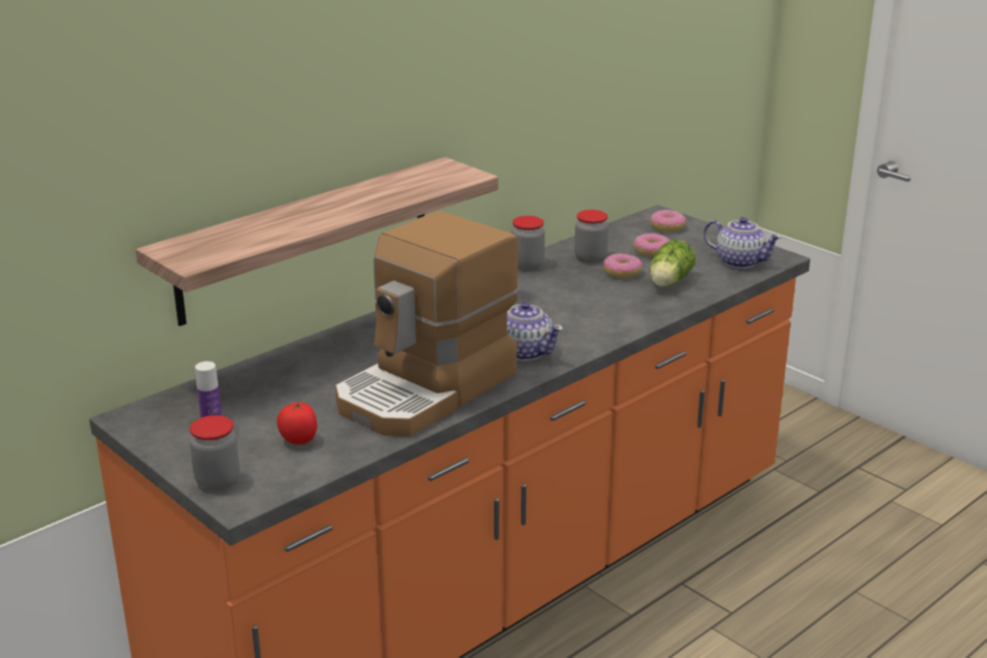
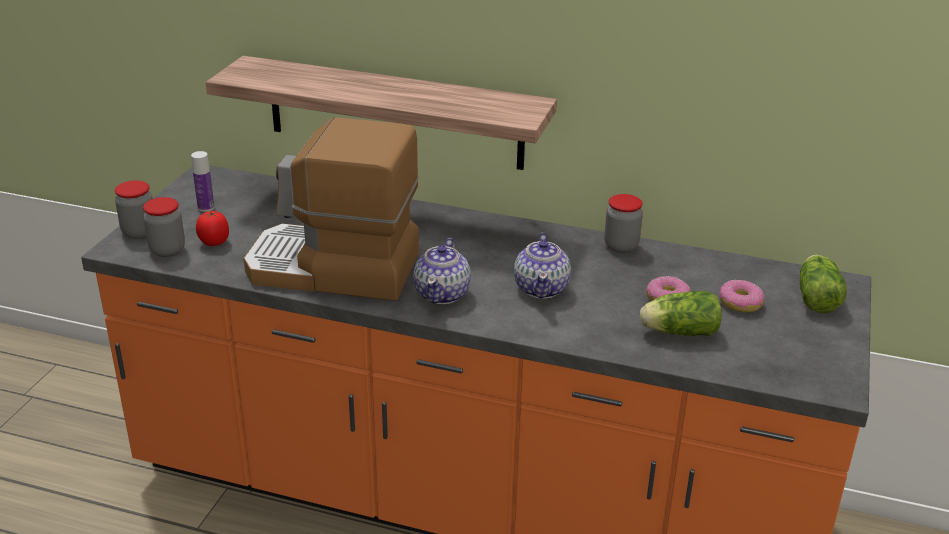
camera: 60 degrees right, 5 degrees up
(590, 258) = (678, 273): jar -> jar (167, 250)
(667, 227) = (816, 297): donut -> lettuce
(739, 261) = (788, 364): teapot -> teapot (542, 288)

